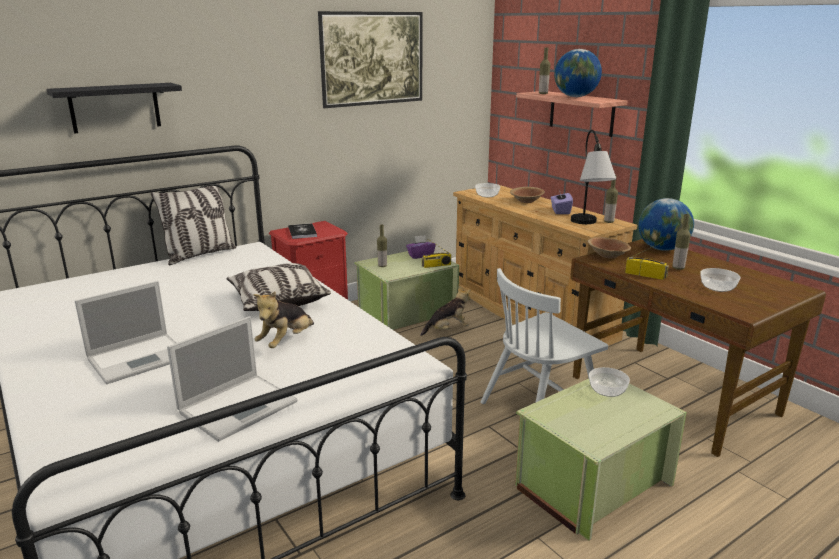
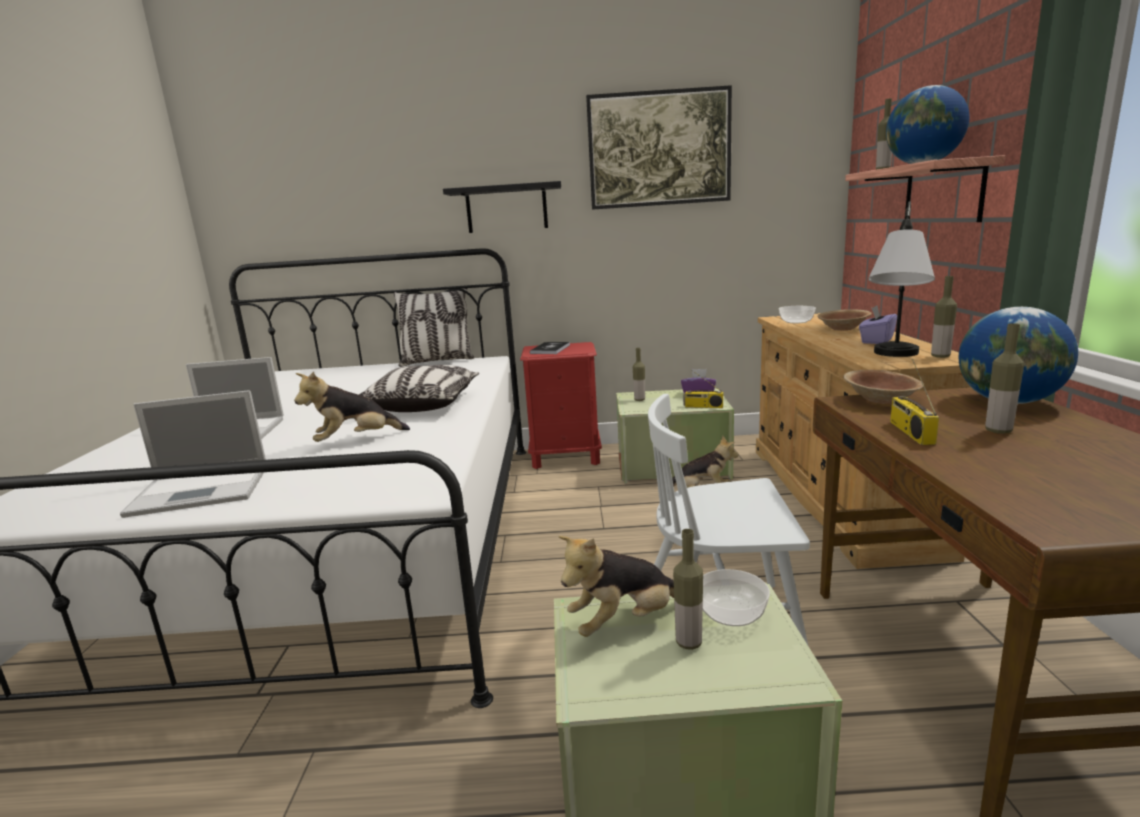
camera: 35 degrees right, 5 degrees down
(115, 107) = (367, 207): black shelf -> black shelf (506, 208)
(567, 410) = (624, 622): none -> plush toy
(606, 410) = (688, 642): none -> bottle
(645, 275) = (909, 432): radio -> radio turned 150 degrees counterclockwise
(717, 288) = (1044, 471): bowl -> none

